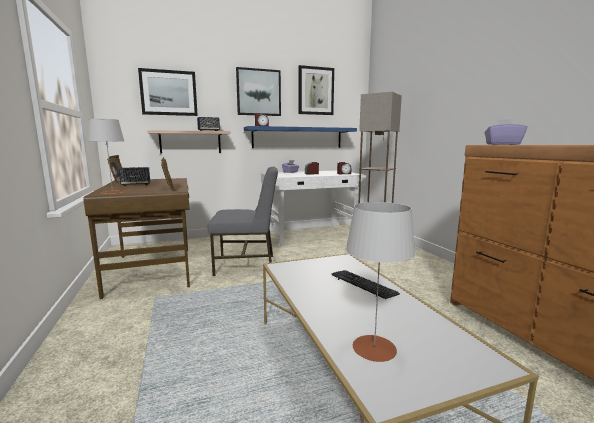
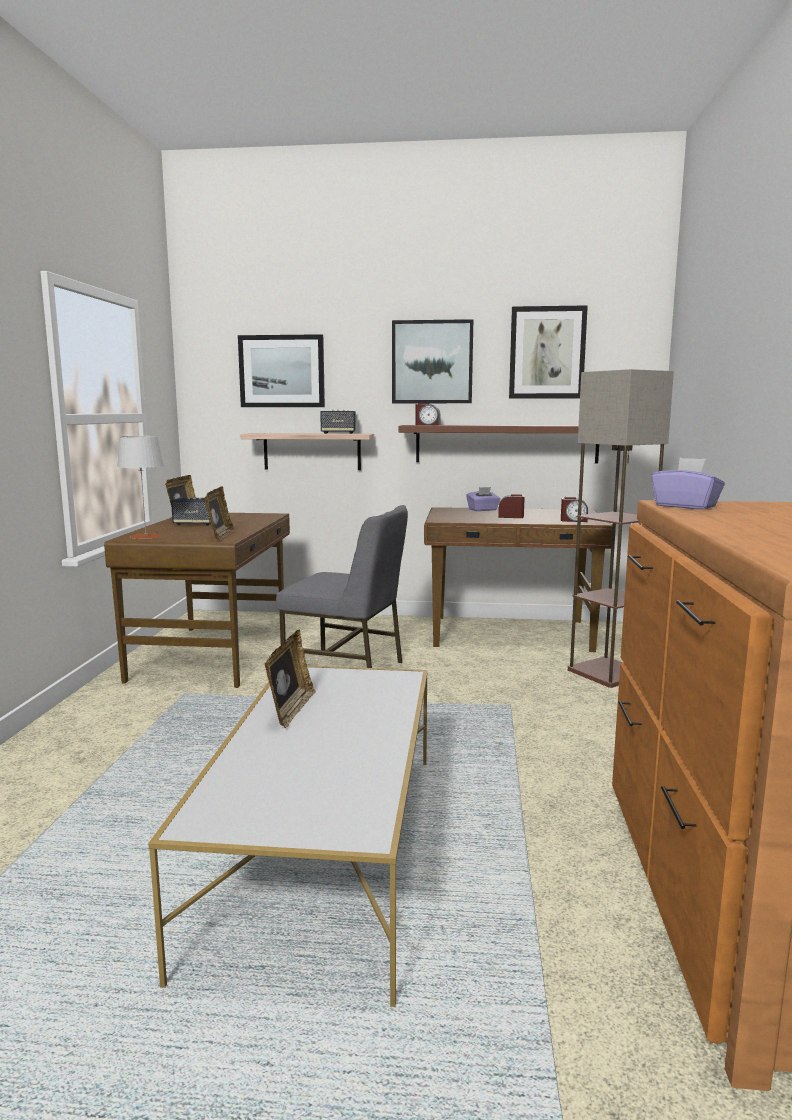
camera: 25 degrees right, 0 degrees up
(297, 138) = (506, 444): blue shelf -> brown shelf
(311, 235) = (512, 634): white desk -> brown desk
(313, 290) = (290, 710): none -> picture frame
(363, 285) = (366, 717): keyboard -> none
(374, 348) = (258, 785): grey table lamp -> none

